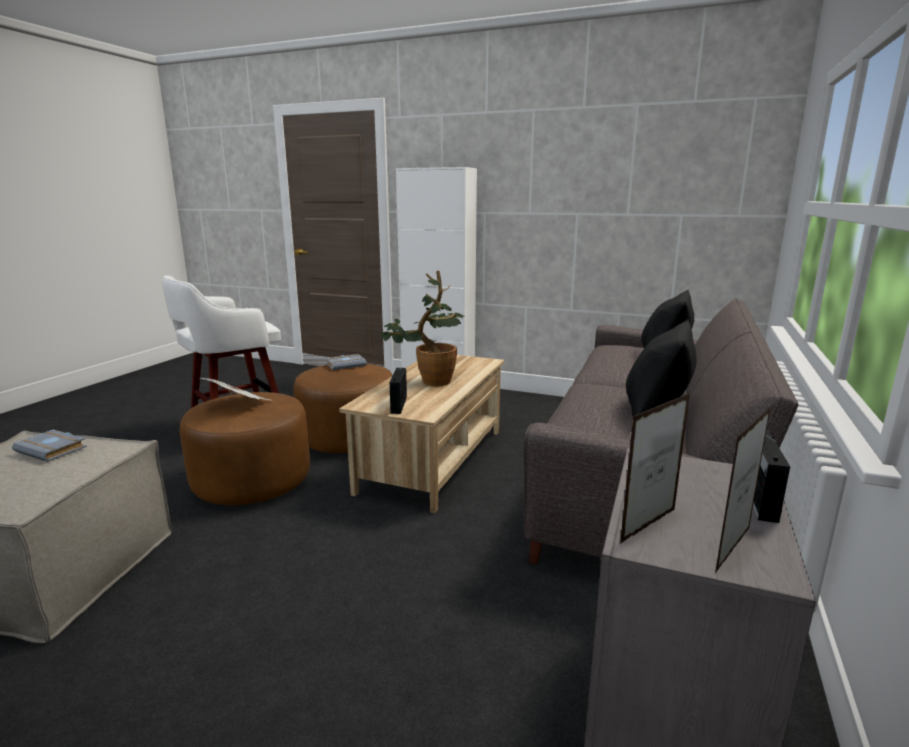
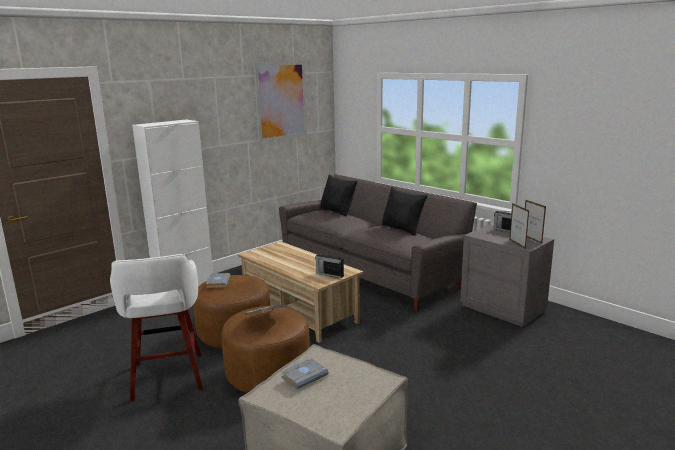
camera: 65 degrees left, 0 degrees up
(429, 382) = (299, 263): potted plant -> none
(653, 150) = (281, 101): none -> picture

